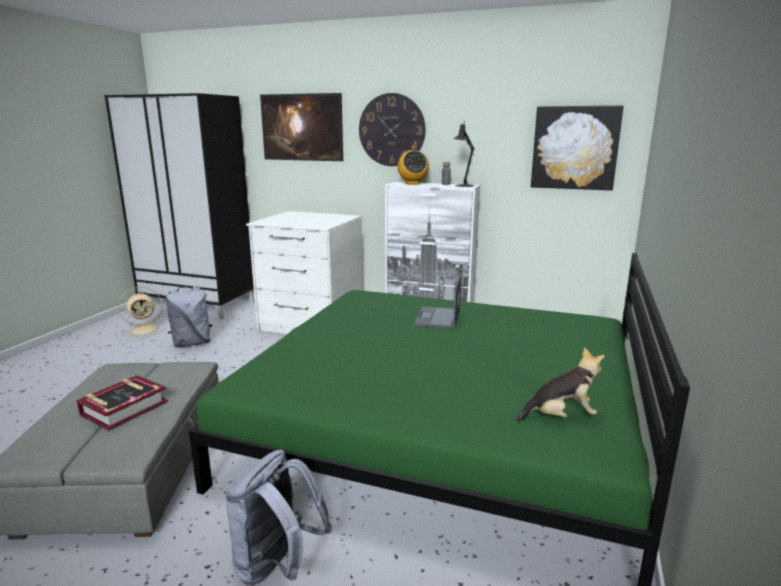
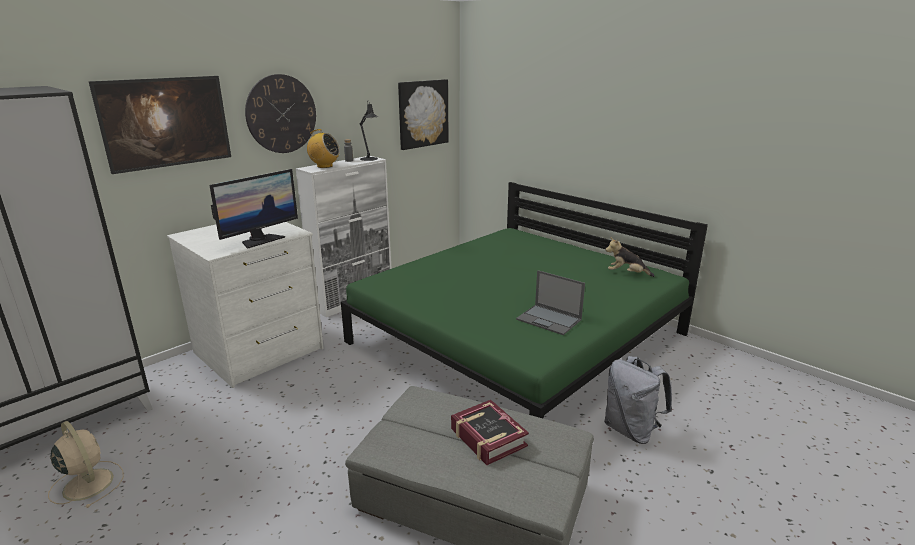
camera: 65 degrees left, 5 degrees up
(145, 329) = (87, 483): beige fan -> beige fan turned 45 degrees counterclockwise
(192, 343) = (206, 440): grey backpack -> none
(296, 224) = (260, 240): none -> monitor
(438, 318) = (462, 268): laptop -> laptop (549, 320)
(560, 416) = (626, 274): plush toy -> plush toy turned 90 degrees counterclockwise

